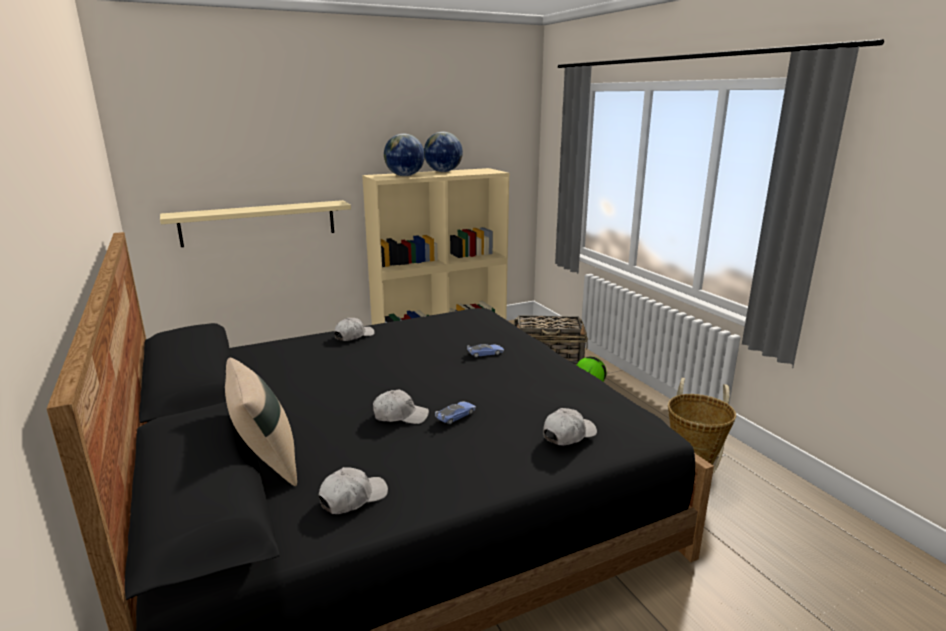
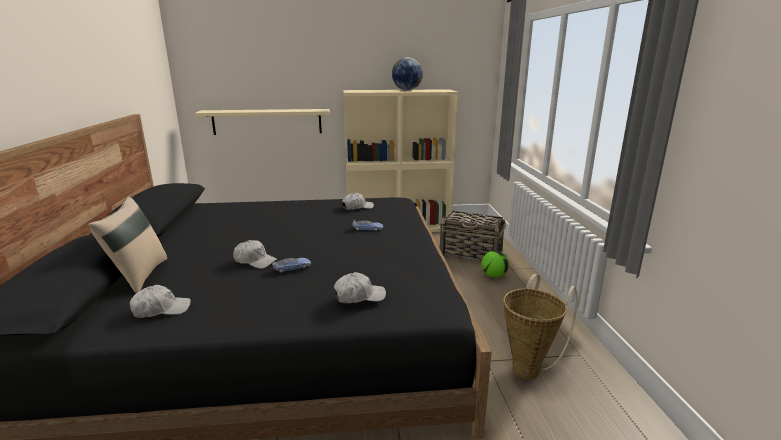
camera: 20 degrees right, 0 degrees up
(354, 336) = (289, 205): white cap -> white cap (357, 207)
(404, 176) = (371, 91): globe -> none

